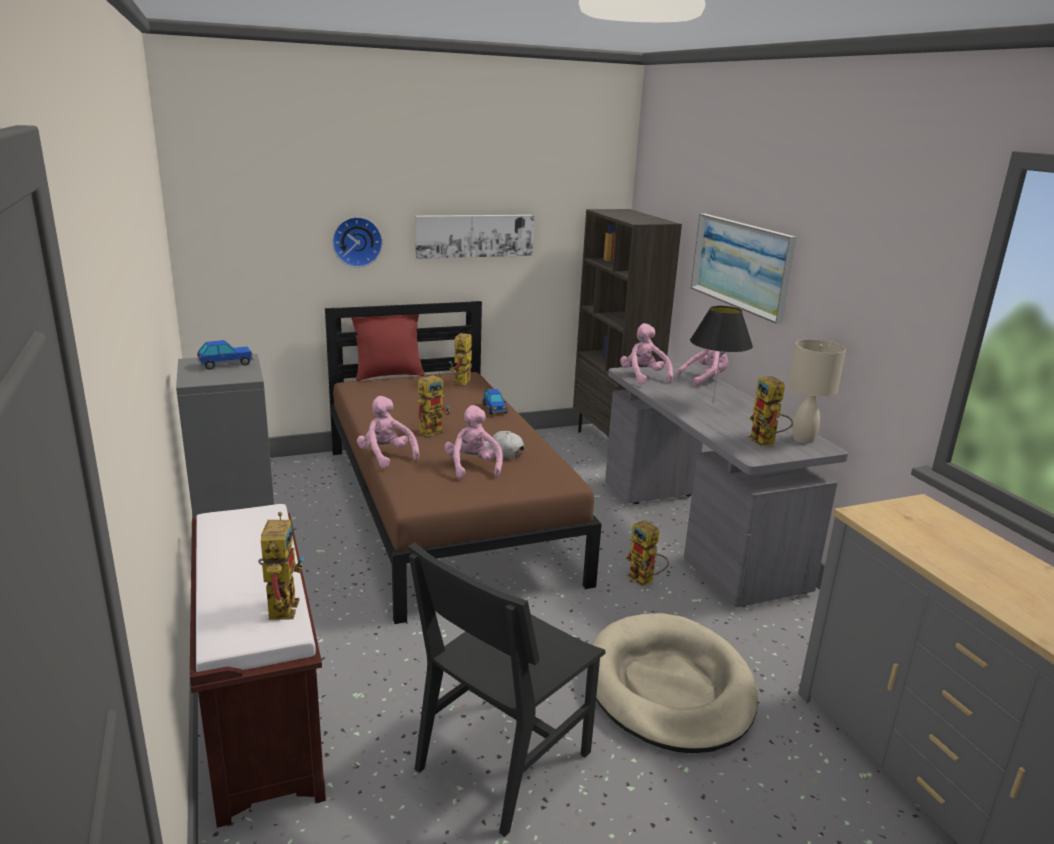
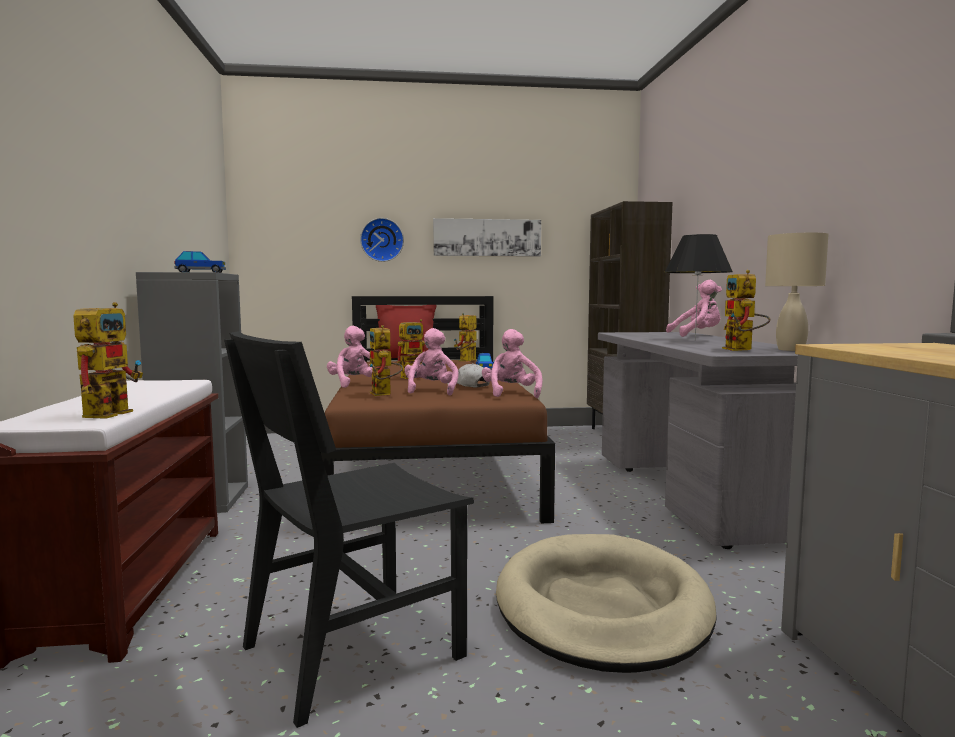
camera: 15 degrees right, 15 degrees down
(643, 377) = (630, 334): pink plush toy -> pink plush toy (511, 394)
(645, 580) = (614, 522): toy robot -> toy robot (384, 394)
(741, 265) = (724, 212): picture -> none

